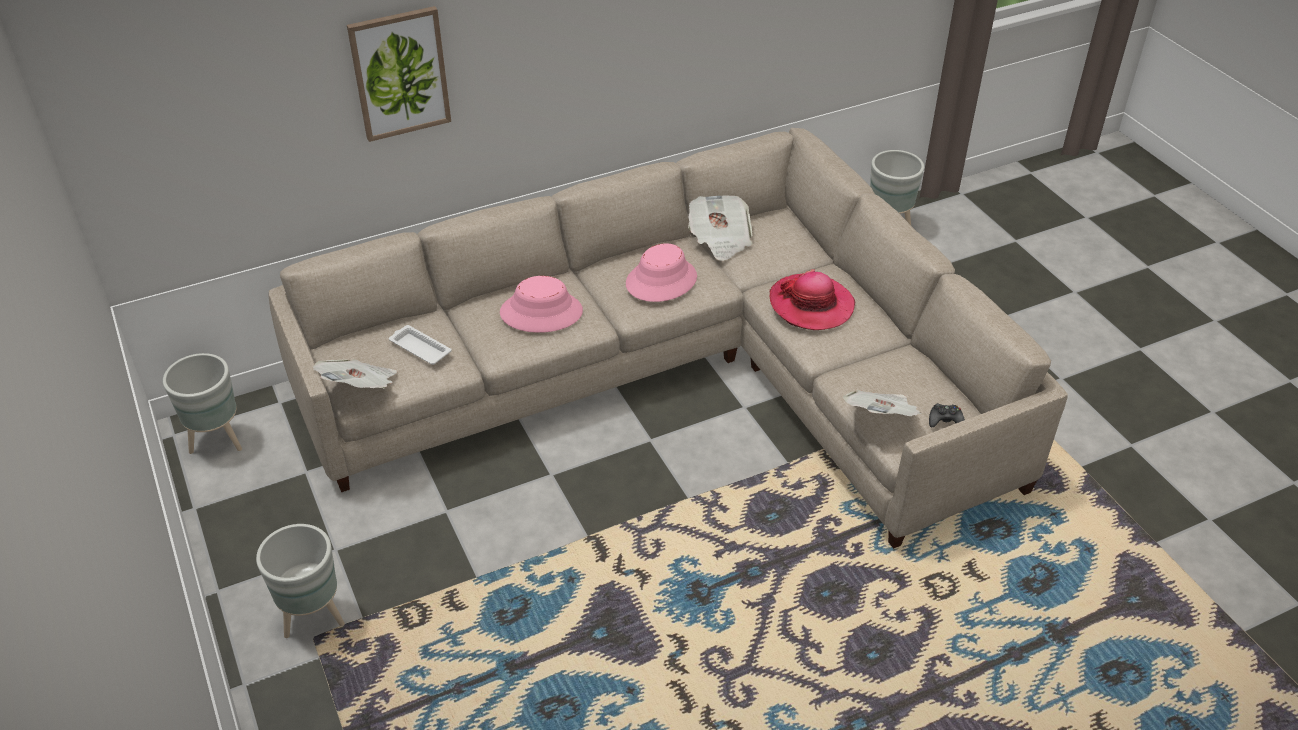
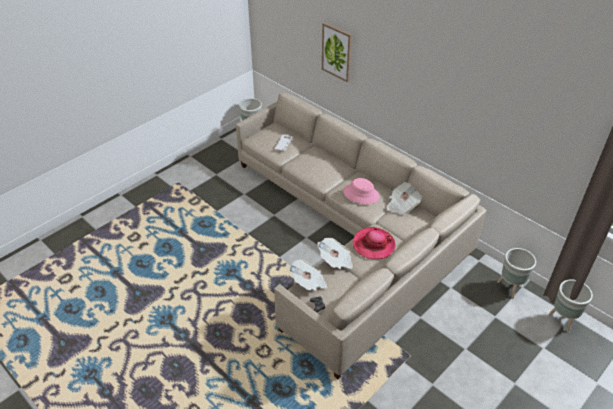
camera: 70 degrees right, 0 degrees up
(312, 617) = (186, 179): grey planter -> grey planter (562, 320)
(361, 388) = (256, 138): newspaper -> newspaper (335, 261)
(541, 312) = (321, 167): pink hat -> none

